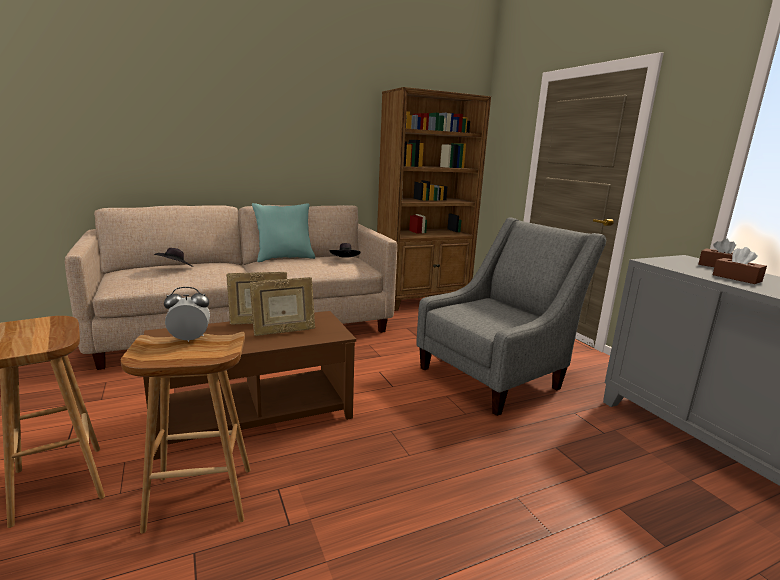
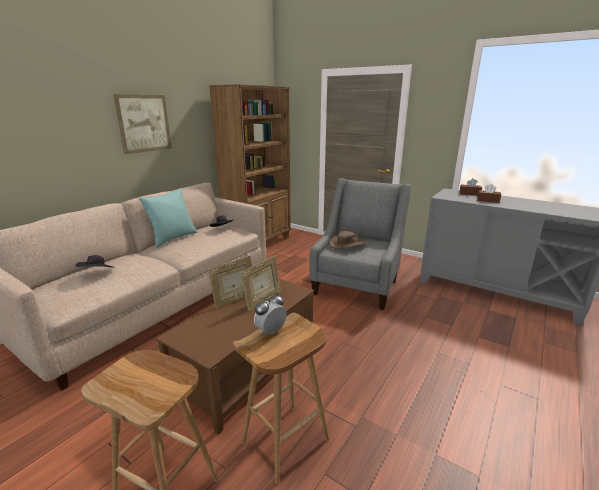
camera: 30 degrees left, 5 degrees up
(290, 128) = (144, 123): none -> picture
(478, 306) = (347, 243): none -> brown hat

